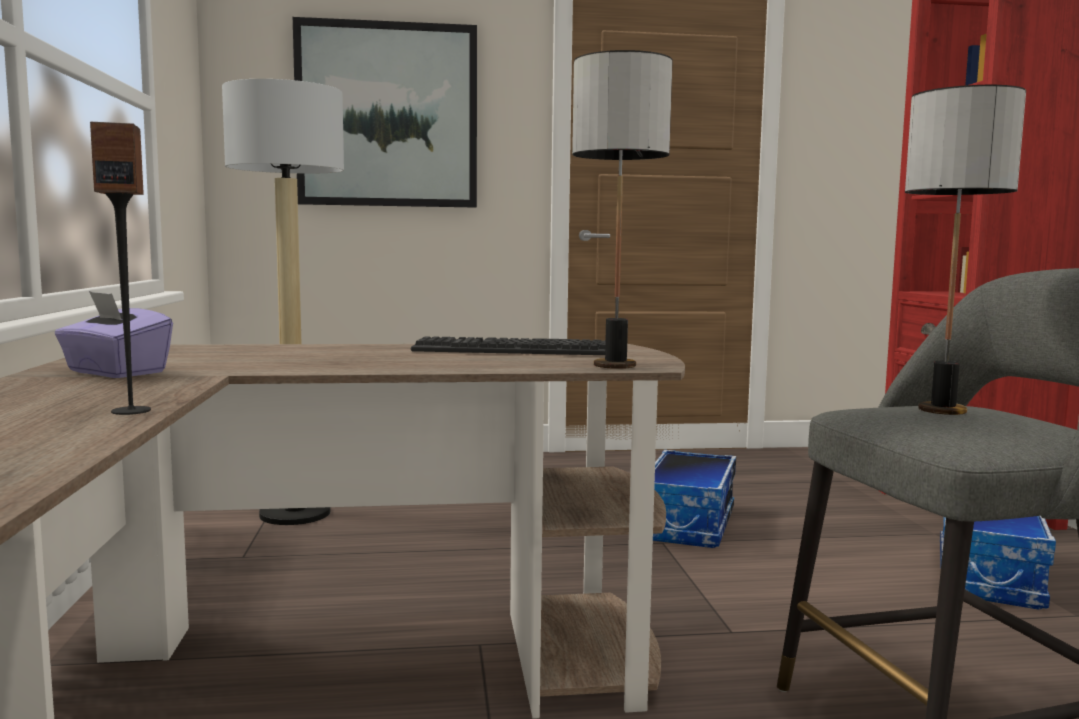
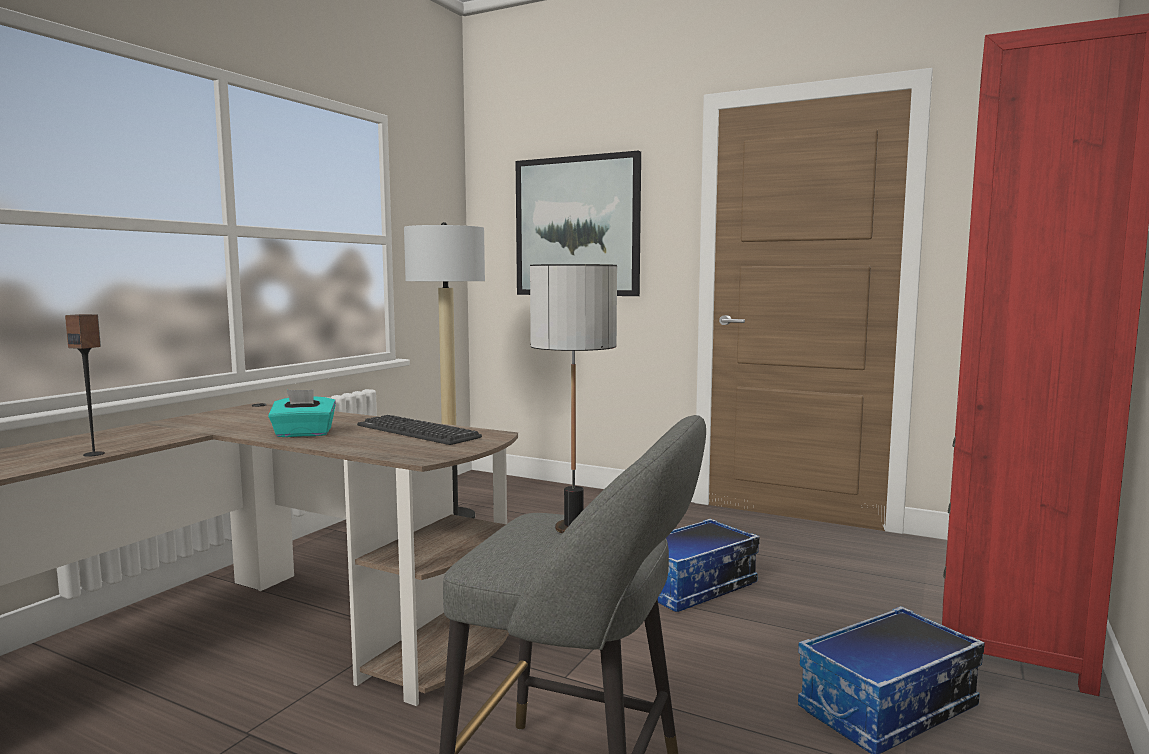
camera: 35 degrees right, 0 degrees up
(115, 372) = (181, 426): purple tissue box -> none
(377, 363) = (303, 434): none -> turquoise tissue box
(615, 365) = (408, 454): table lamp -> none

